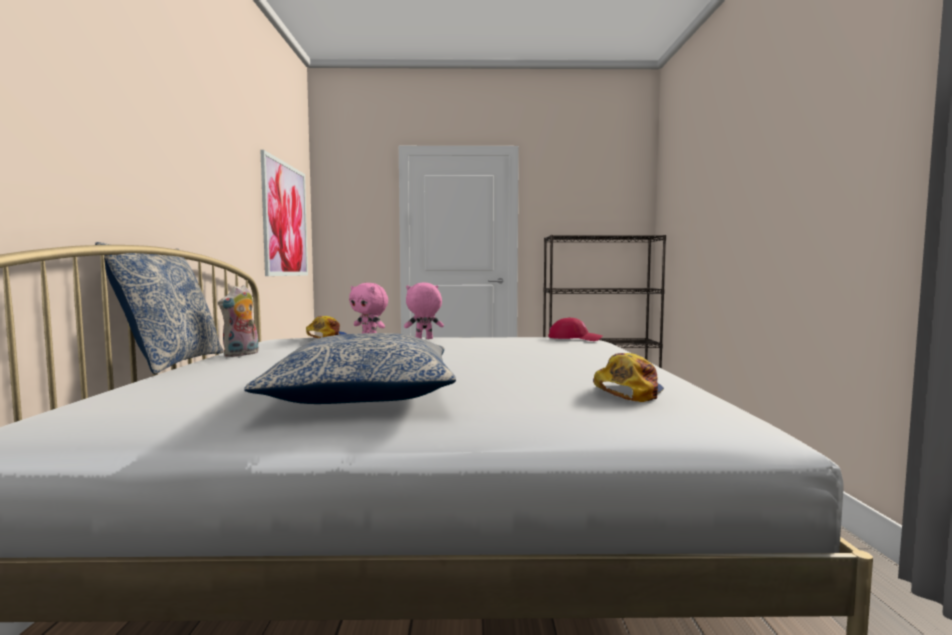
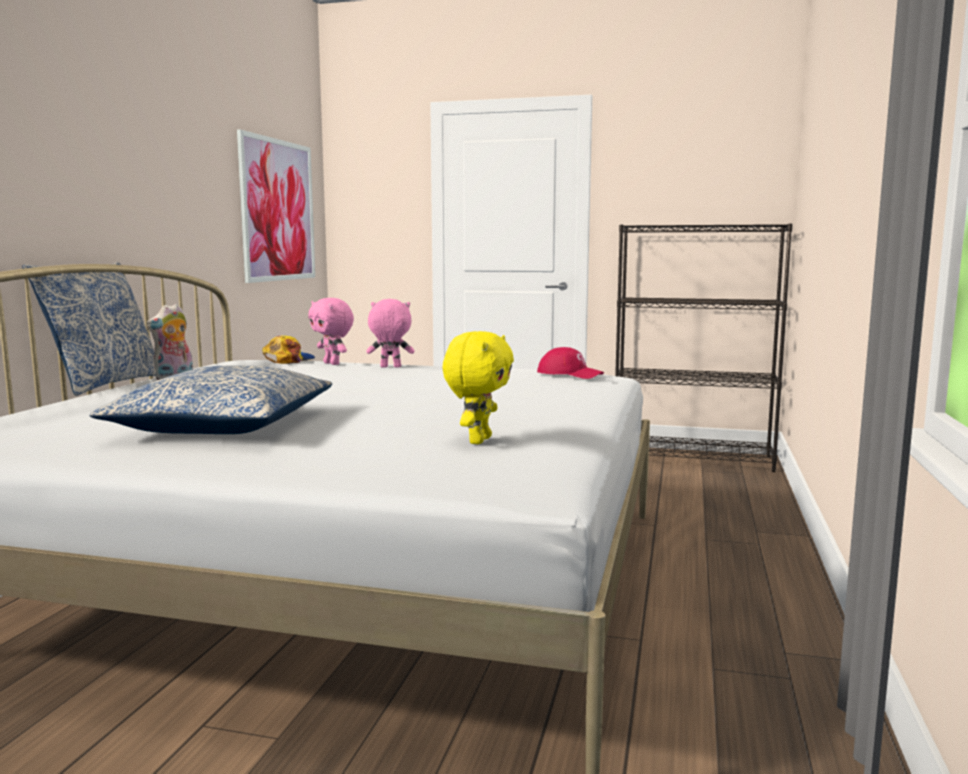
camera: 15 degrees right, 5 degrees up
(628, 391) = (478, 440): cap -> yellow plush toy

